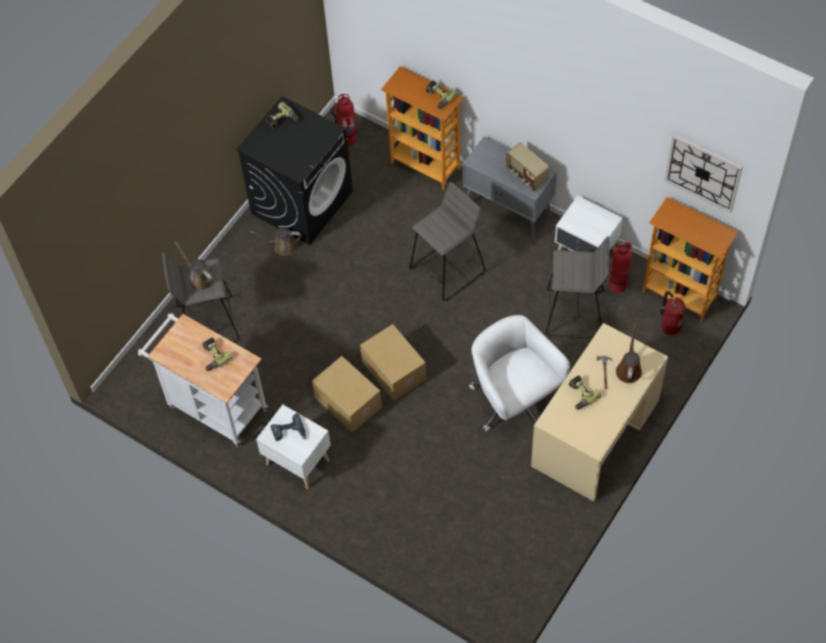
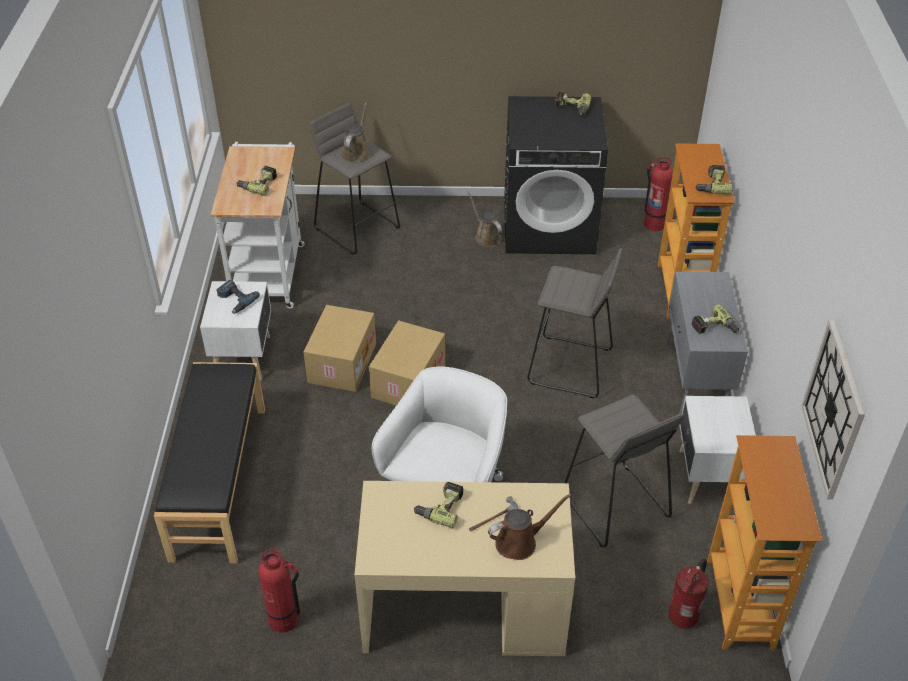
camera: 55 degrees right, 15 degrees down
(407, 525) = (218, 481): none -> black bench
(526, 176) = (714, 328): radio -> power drill
(618, 284) = (696, 530): fire extinguisher -> fire extinguisher (284, 619)

